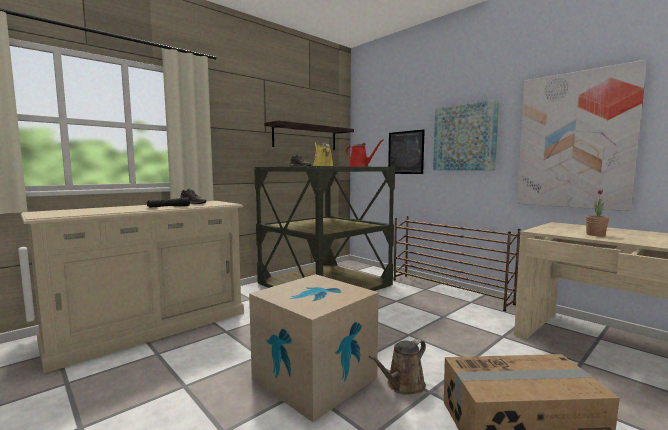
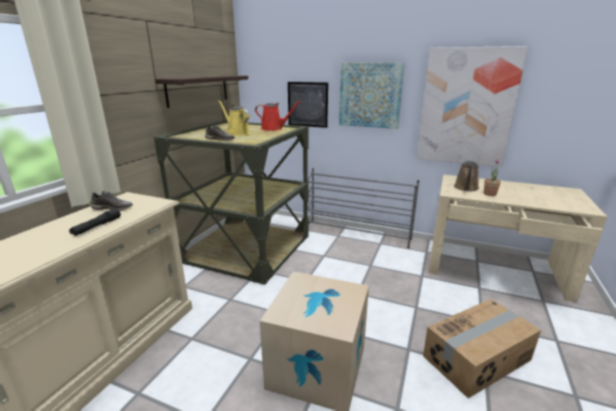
camera: 25 degrees left, 15 degrees up
(403, 385) = (387, 349): brown watering can -> brown watering can (466, 188)
(448, 291) = (357, 234): brown shoe rack -> grey shoe rack

